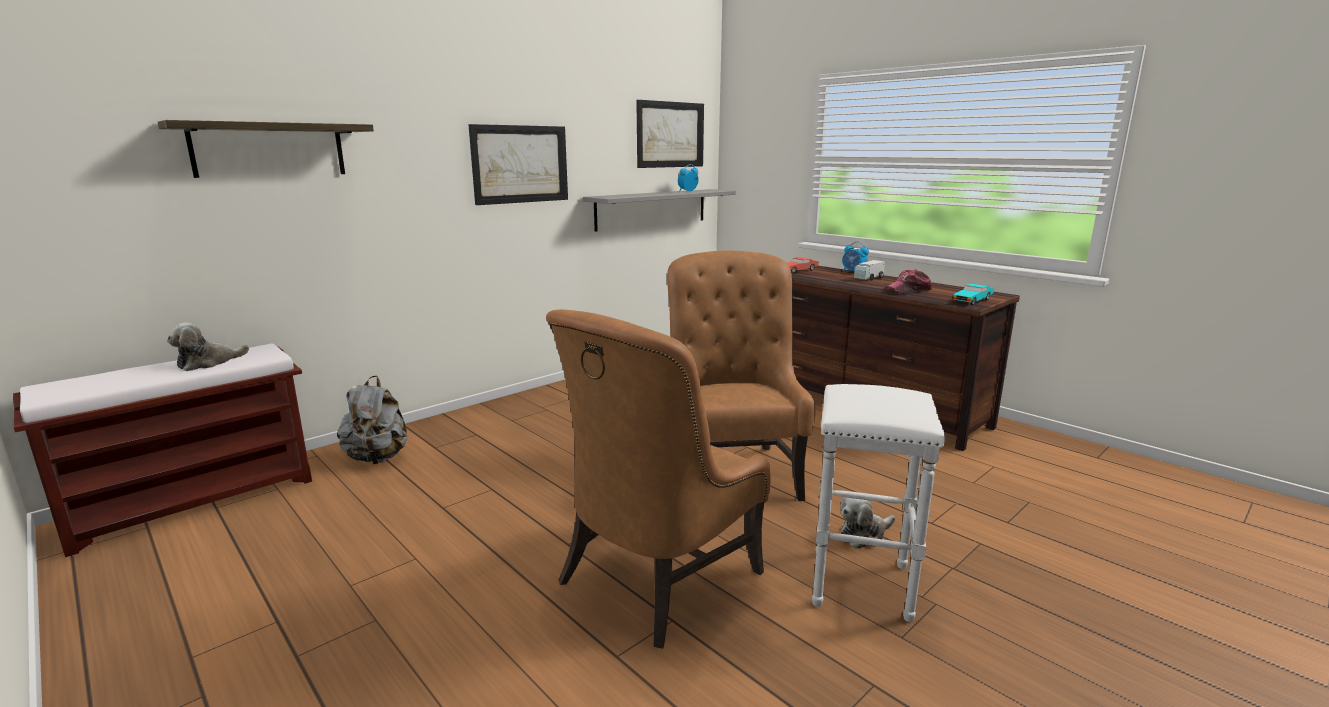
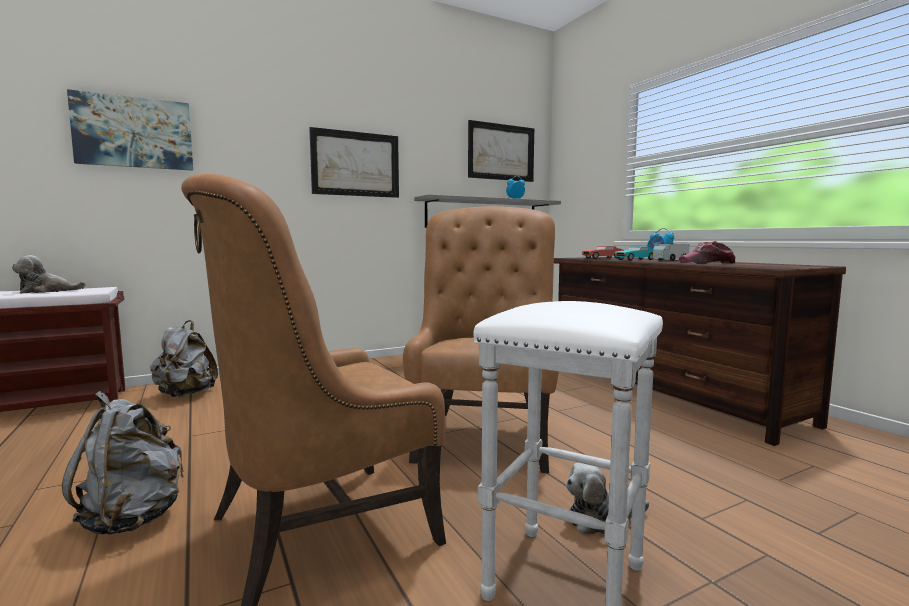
camera: 15 degrees right, 10 degrees down
(269, 150) = (134, 133): shelf -> picture
(485, 595) = (134, 517): none -> grey backpack
(972, 301) = (779, 267): turquoise toy car -> turquoise toy car (636, 260)

